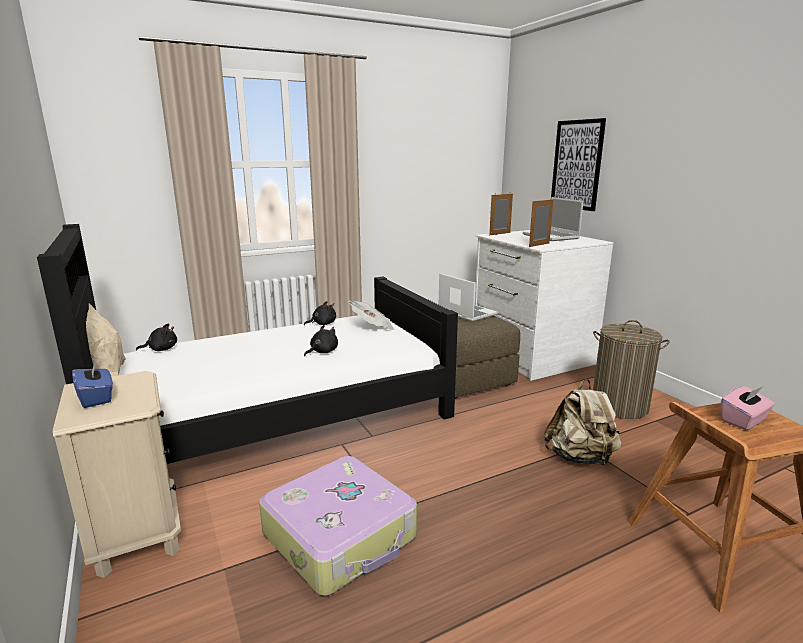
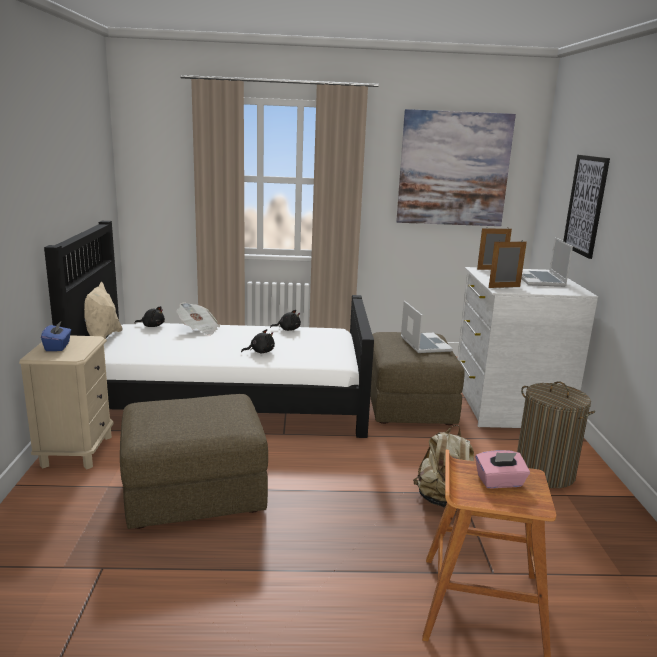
camera: 25 degrees right, 0 degrees up
(341, 536) = (195, 492): suitcase -> brown ottoman
(372, 327) = (325, 340): newspaper -> newspaper (199, 329)
(435, 145) = (453, 169): none -> picture

